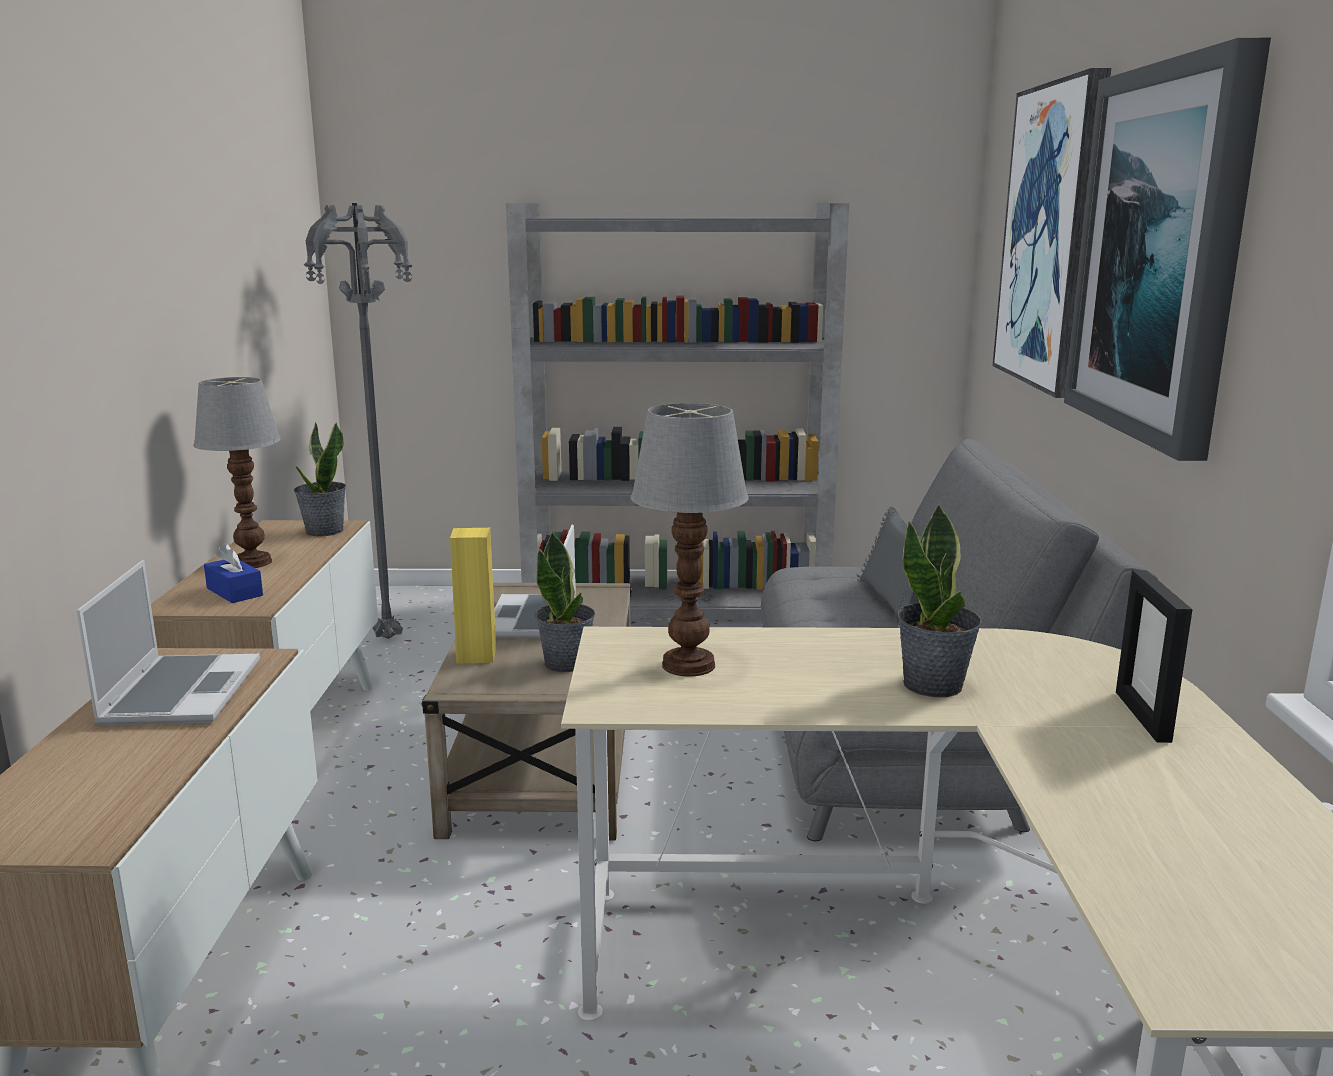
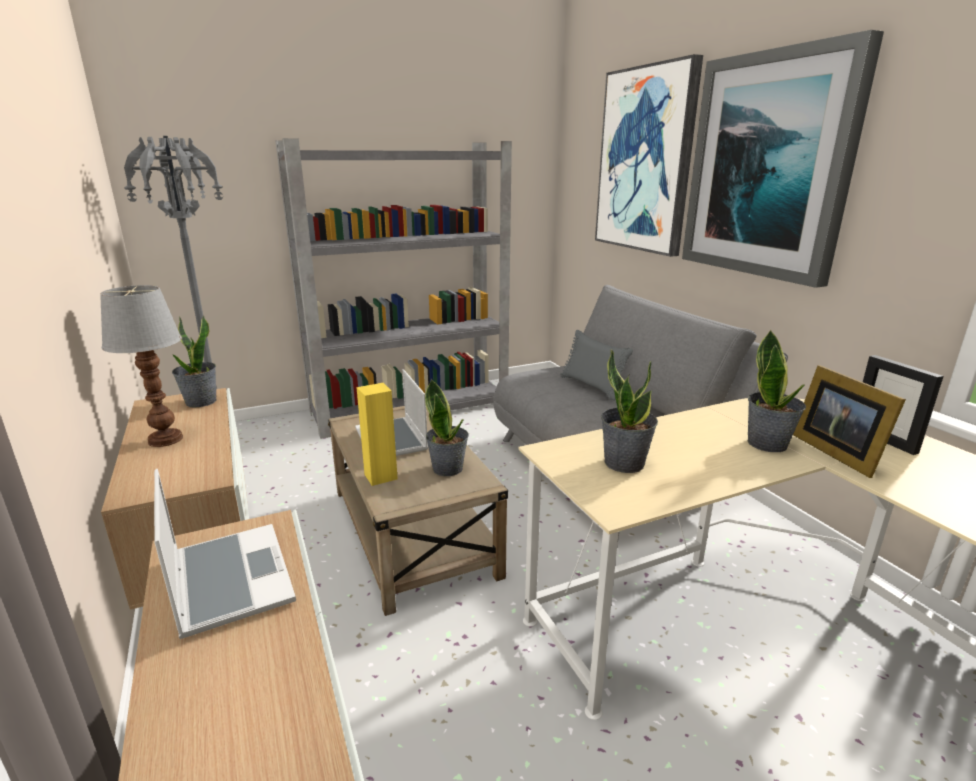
camera: 25 degrees left, 5 degrees up
(234, 592) = (178, 469): blue tissue box -> none
(688, 666) = (624, 462): table lamp -> potted plant
(1027, 713) = (836, 451): none -> picture frame

